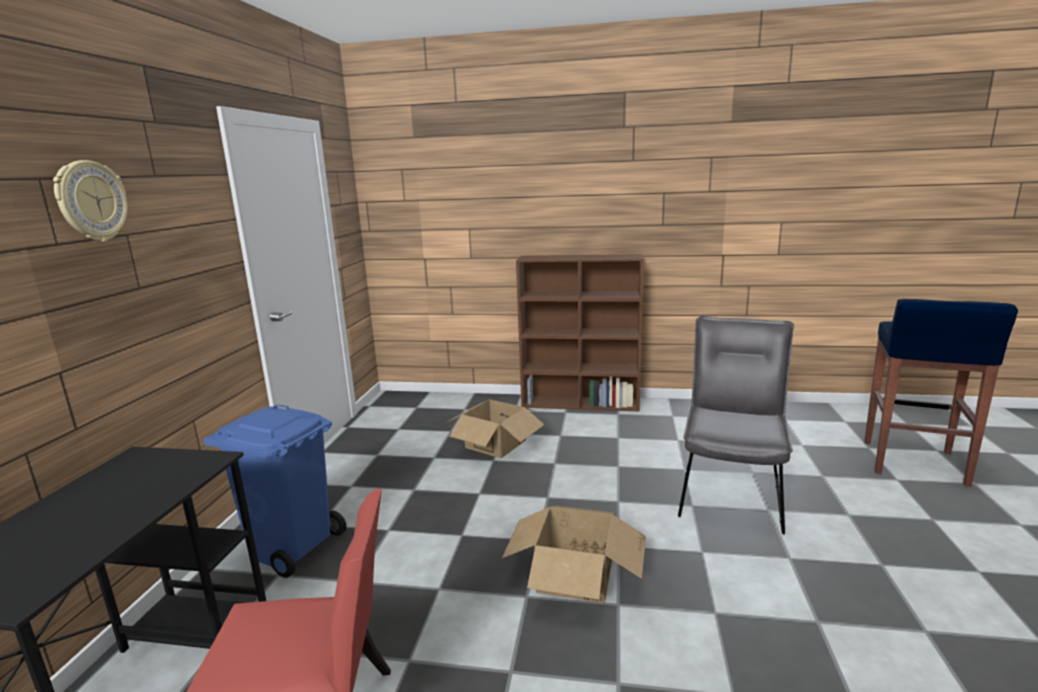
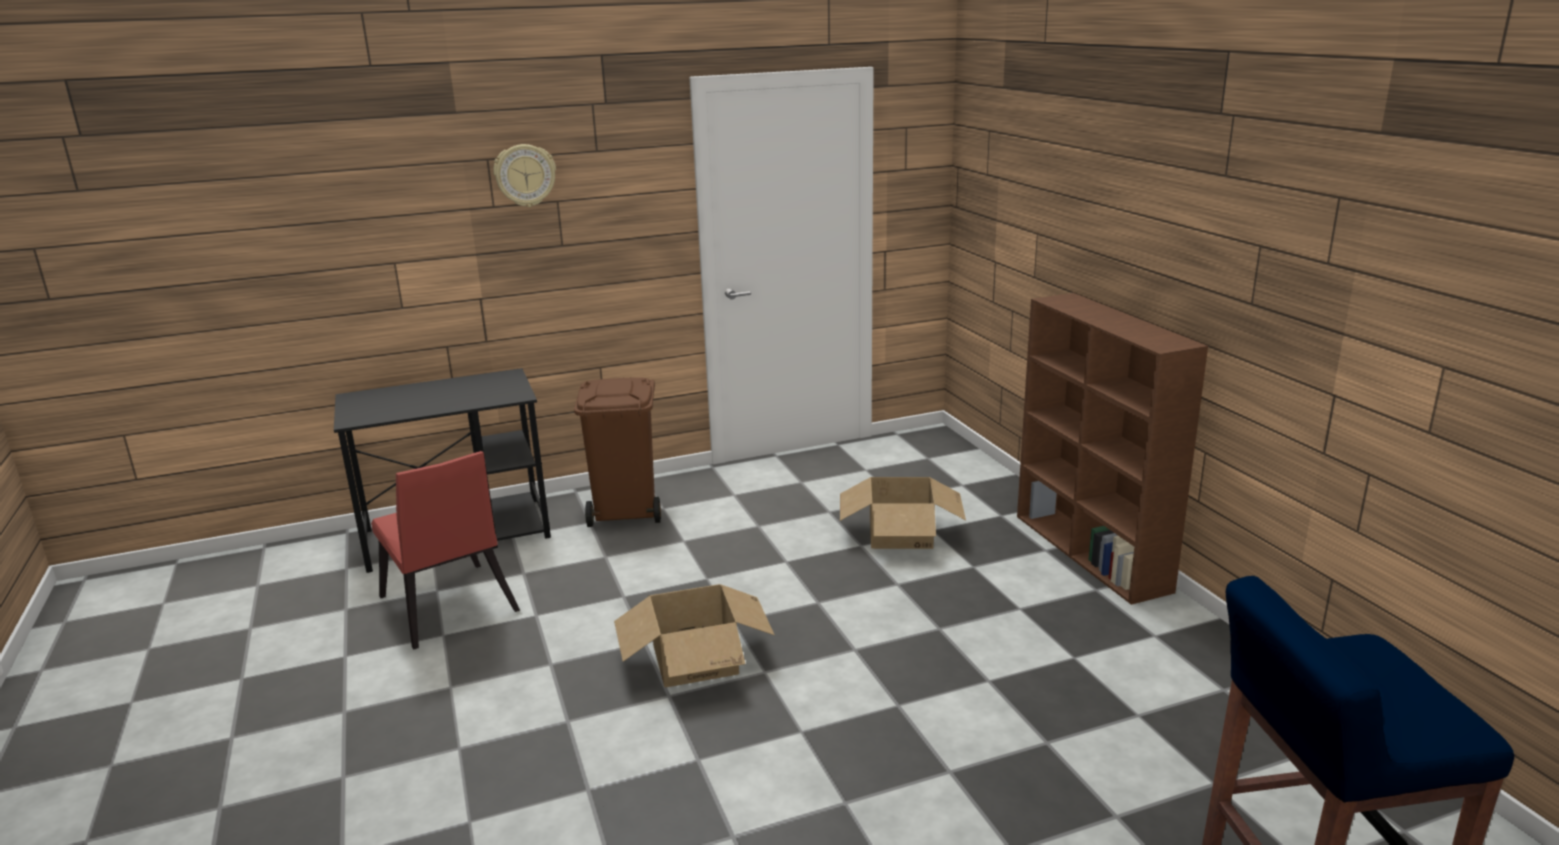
camera: 60 degrees right, 5 degrees up
(292, 546) = (627, 511): blue trash can -> brown trash can
(731, 492) = (965, 731): grey chair -> none

